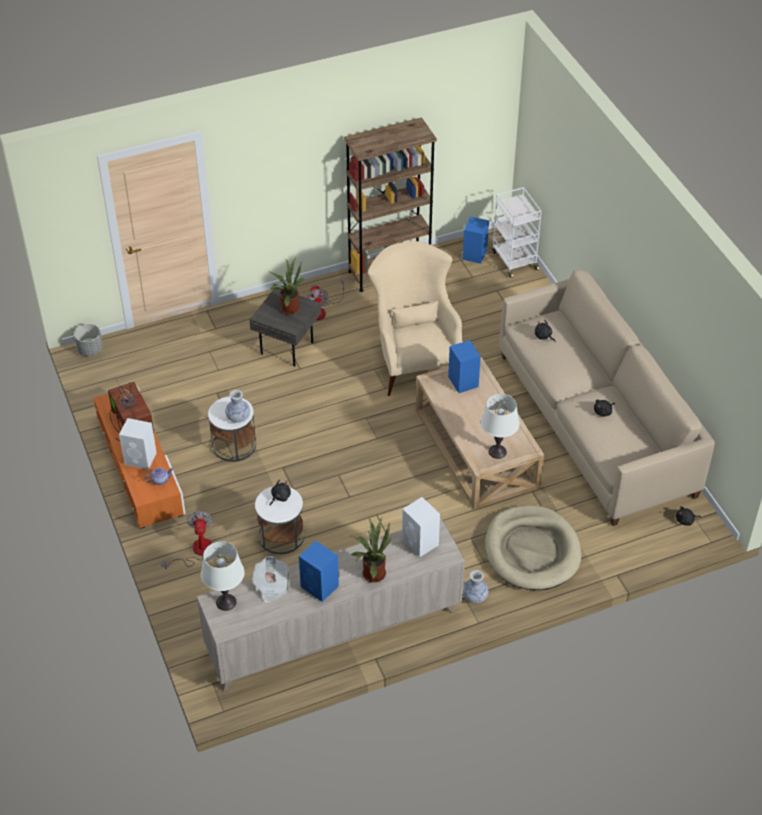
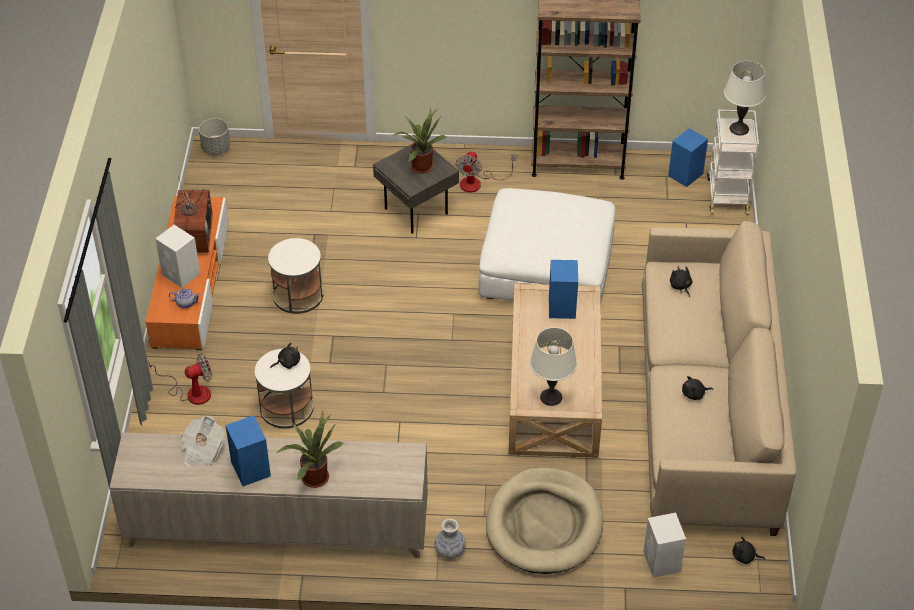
camera: 25 degrees right, 0 degrees up
(196, 551) = (191, 392): fan -> fan turned 45 degrees clockwise
(226, 602) = (146, 449): white table lamp -> white table lamp (739, 129)
(238, 417) = (298, 264): vase -> none
(414, 358) = (547, 267): beige armchair -> white ottoman
(420, 543) = (386, 463): white speaker -> white speaker (662, 562)

